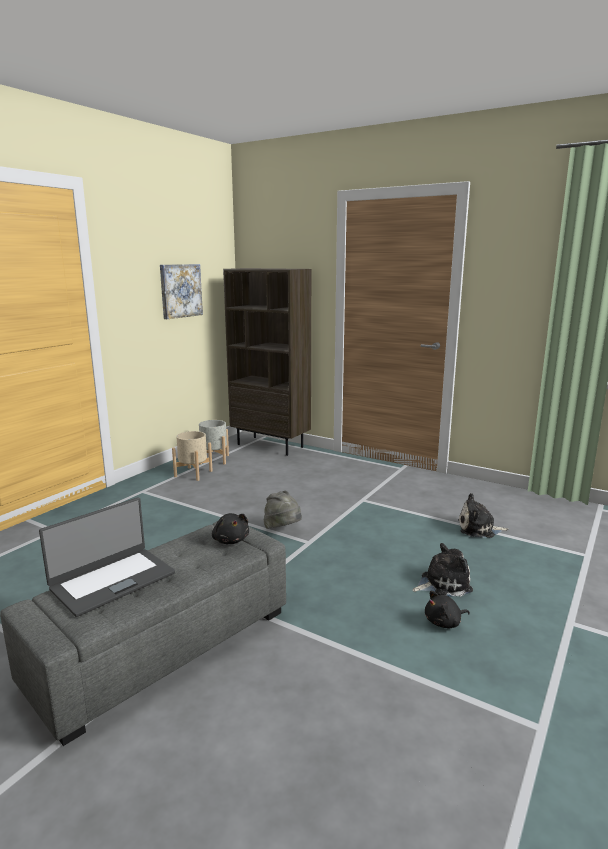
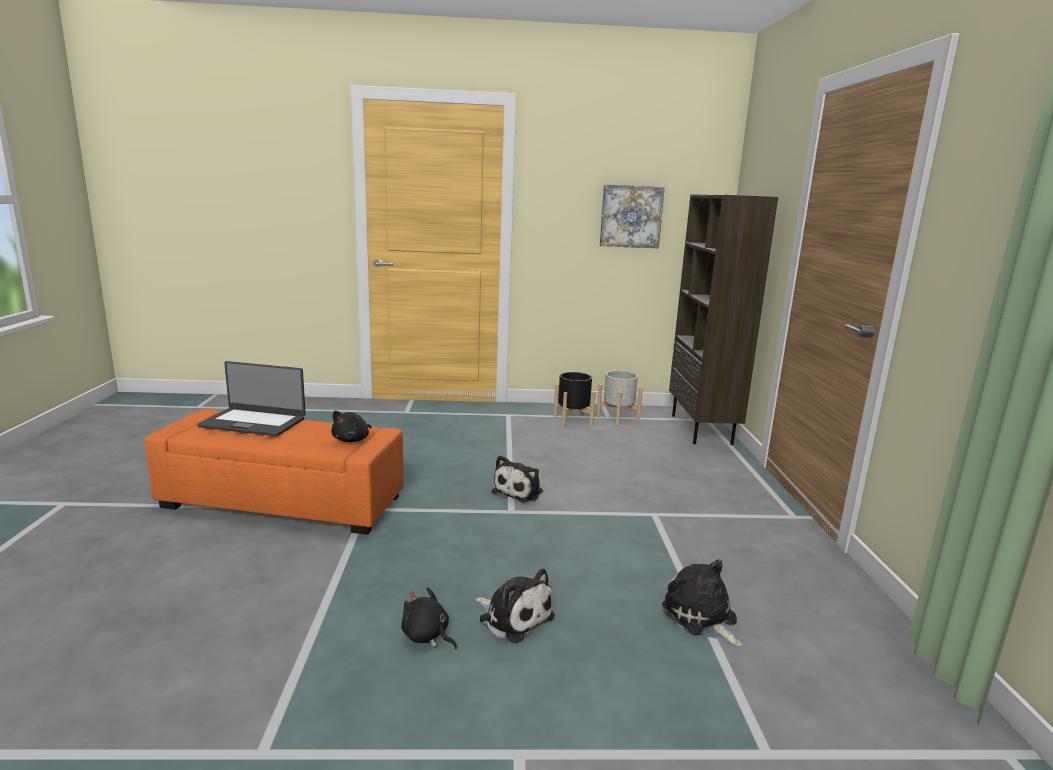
camera: 55 degrees right, 0 degrees up
(163, 646) = (283, 501): grey ottoman -> orange ottoman
(193, 474) = (573, 420): beige planter -> black planter
(283, 530) = (520, 491): grey hat -> plush toy

